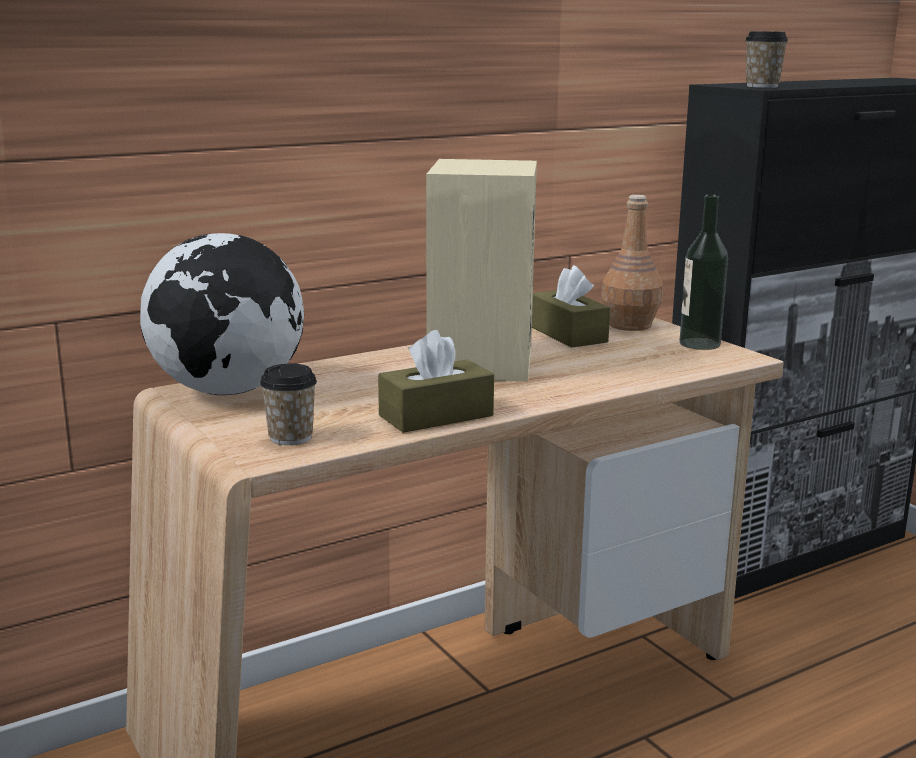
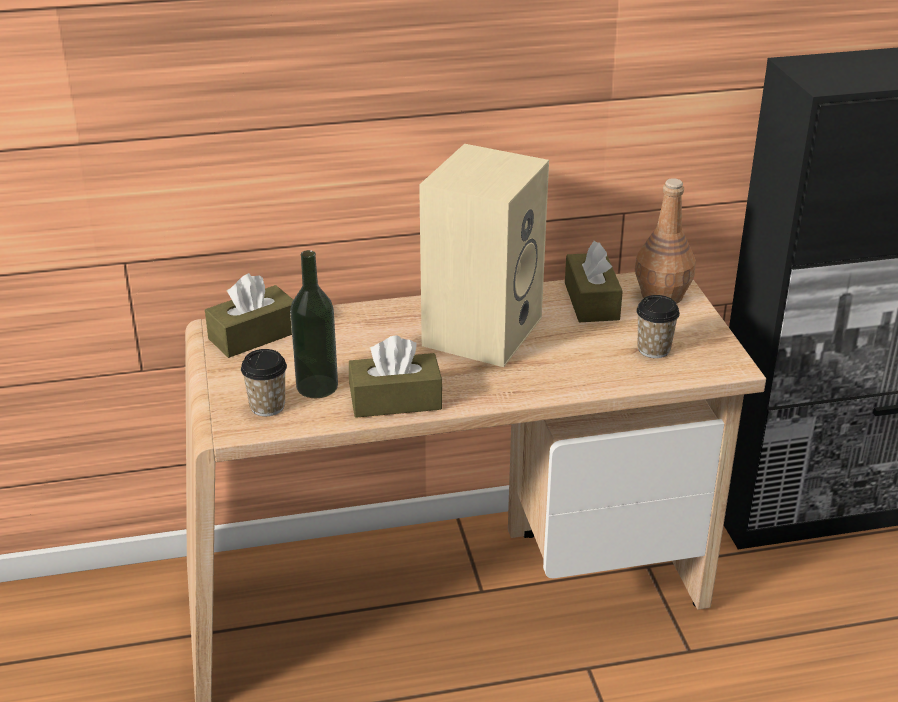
camera: 20 degrees right, 15 degrees up
(228, 391) = (254, 335): globe -> brown tissue box
(699, 344) = (705, 337): bottle -> bottle (317, 386)
(762, 86) = (828, 81): cup -> cup (653, 349)

